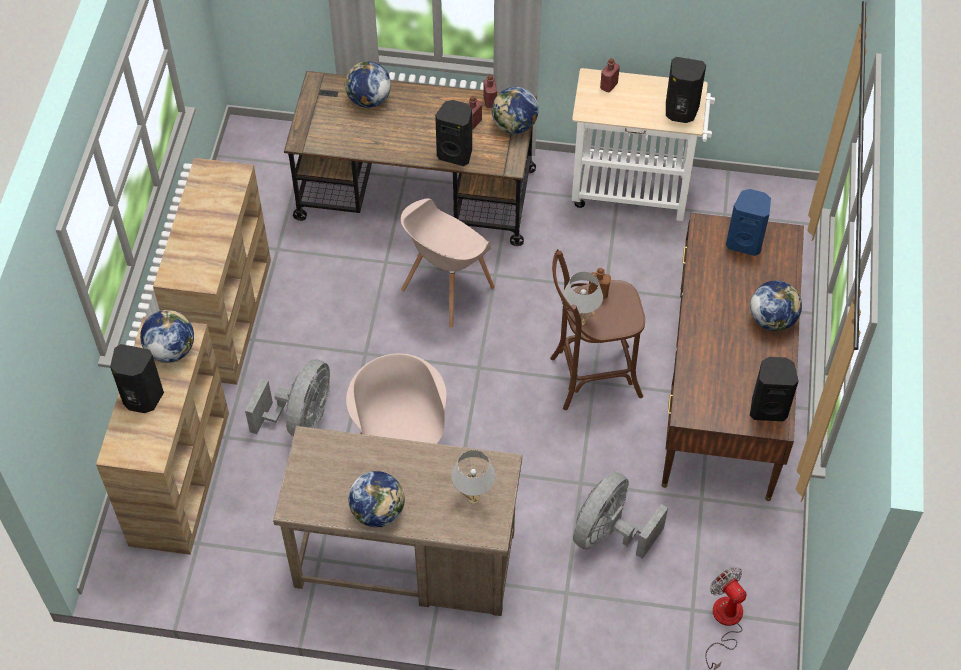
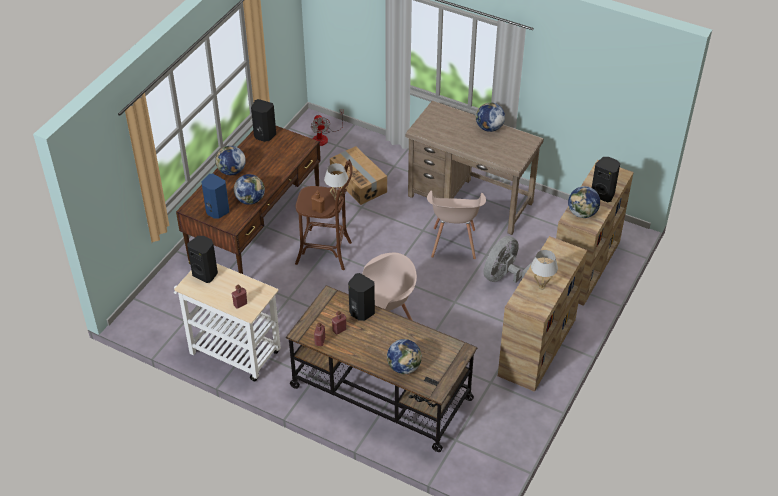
camera: 160 degrees left, 10 degrees down
(473, 499) = (439, 121): white table lamp -> white table lamp (541, 287)
(514, 126) = (312, 320): globe -> globe (250, 200)
(609, 533) = (359, 183): grey fan -> cardboard box

